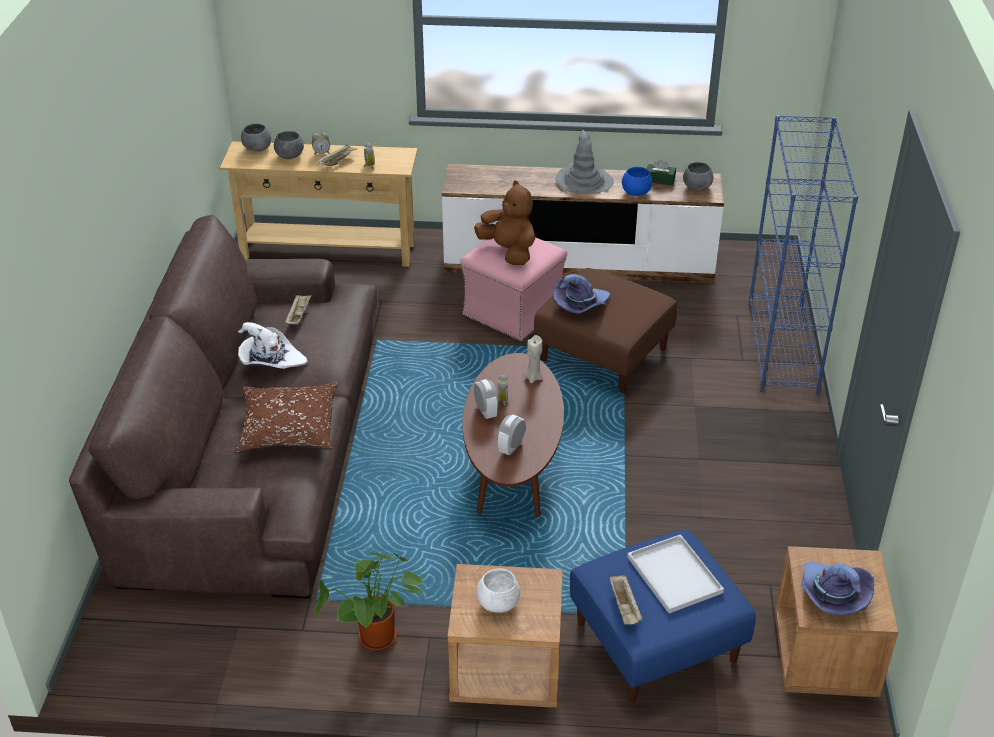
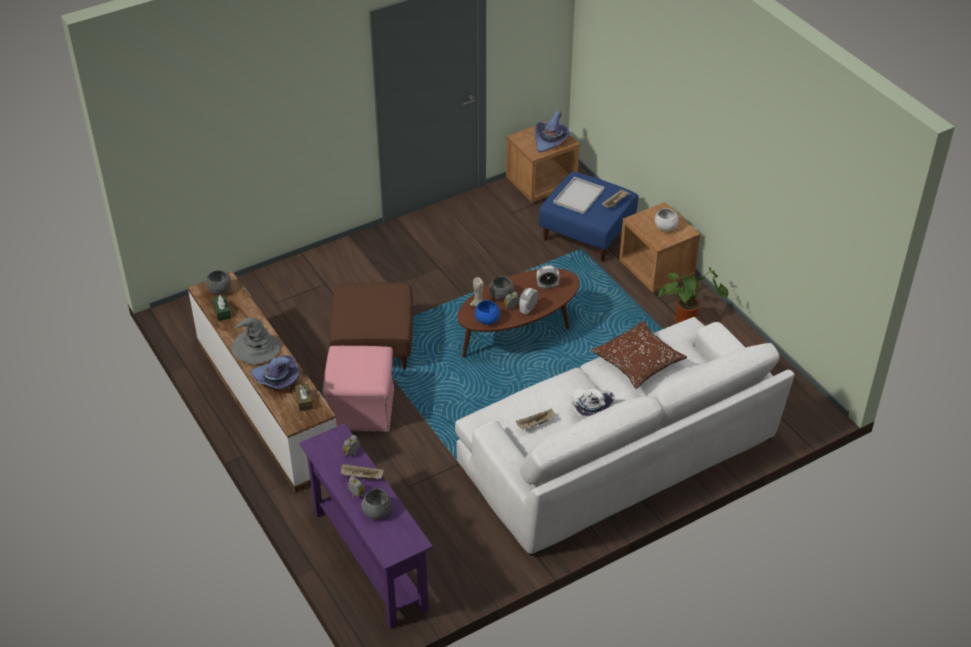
camera: 125 degrees left, 5 degrees up
(253, 450) = (618, 453): brown sofa -> white sofa
(257, 148) = (383, 541): grey bowl -> grey bowl (501, 296)
(328, 251) = (369, 560): beige console table -> purple console table
(480, 183) = (304, 401): none -> brown tissue box
(509, 251) = (362, 366): brown plush toy -> none
(580, 305) = (385, 317): purple hat -> purple hat (276, 379)
(636, 192) = (251, 315): blue bowl -> blue bowl (487, 320)
(782, 348) = (297, 272): blue bookcase -> none

